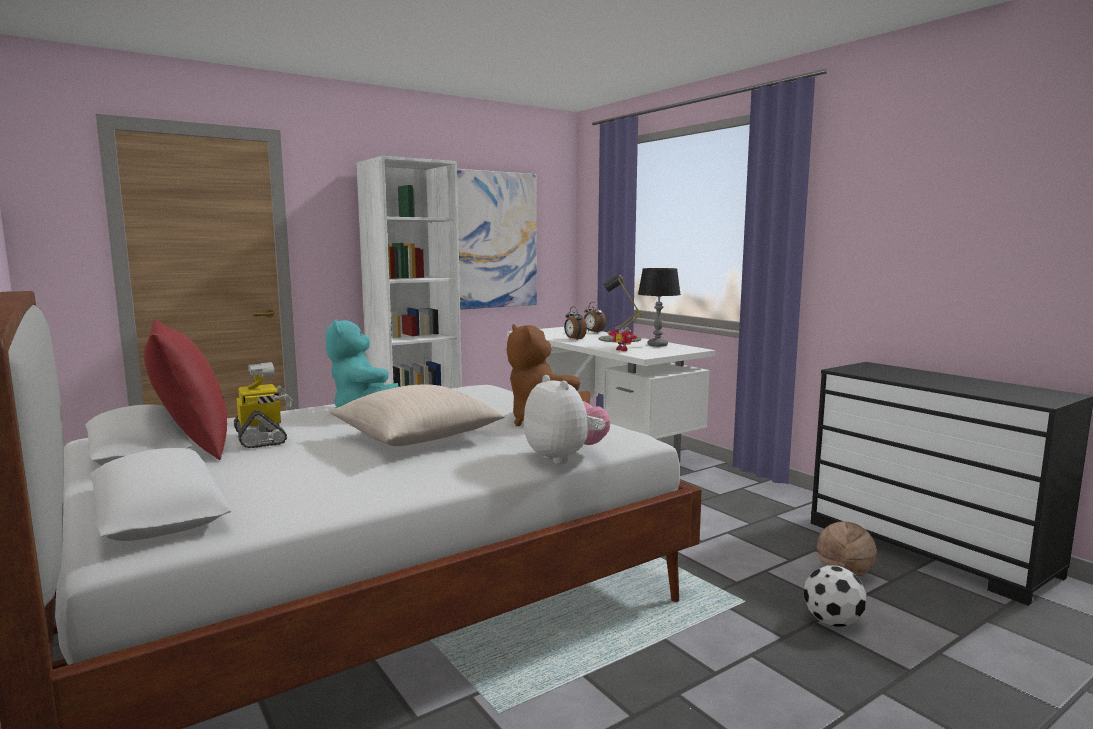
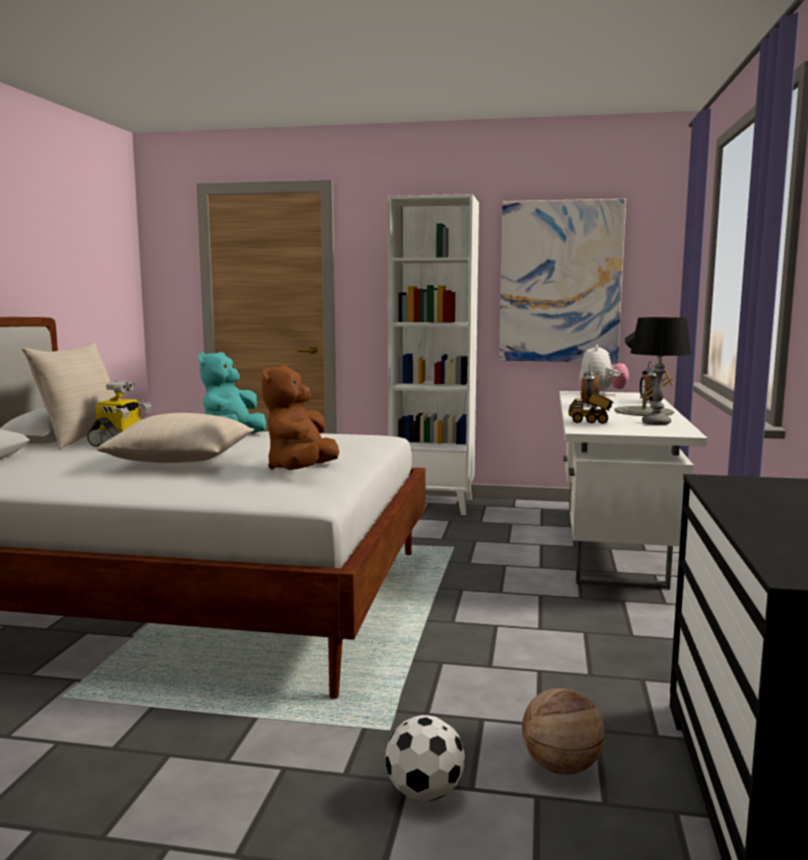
camera: 45 degrees right, 0 degrees up
(192, 446) = (82, 439): red pillow -> beige pillow
(565, 457) = (206, 497): plush toy -> plush toy (602, 394)
(623, 350) = (590, 422): toy robot -> toy truck

